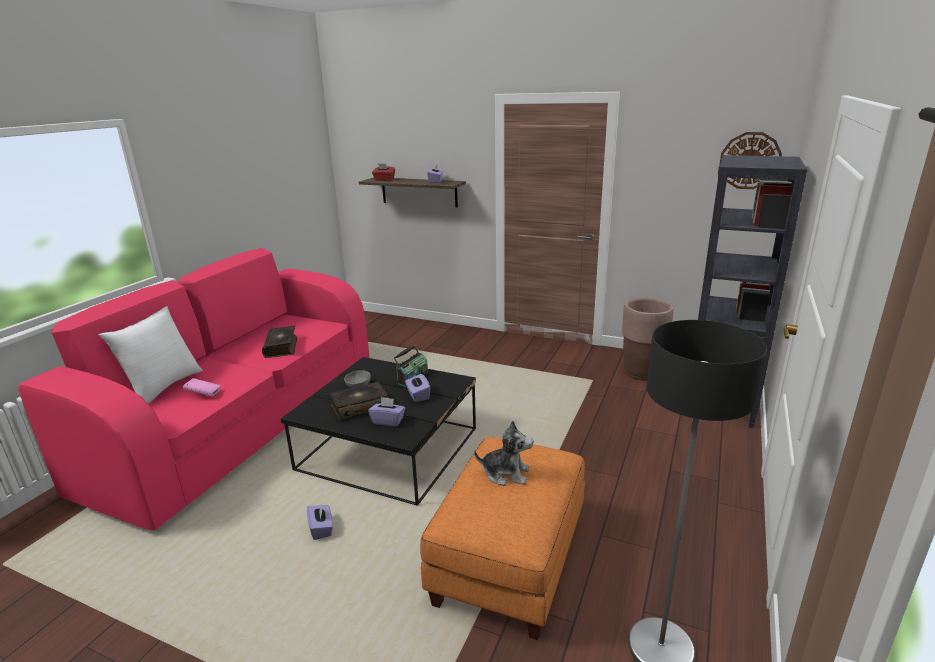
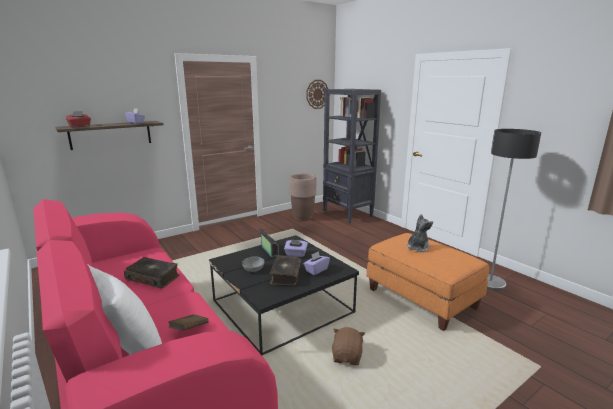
camera: 60 degrees left, 5 degrees down
(203, 394) = (189, 330): pink book -> brown book
(321, 529) = (347, 357): purple tissue box -> brown plush toy

